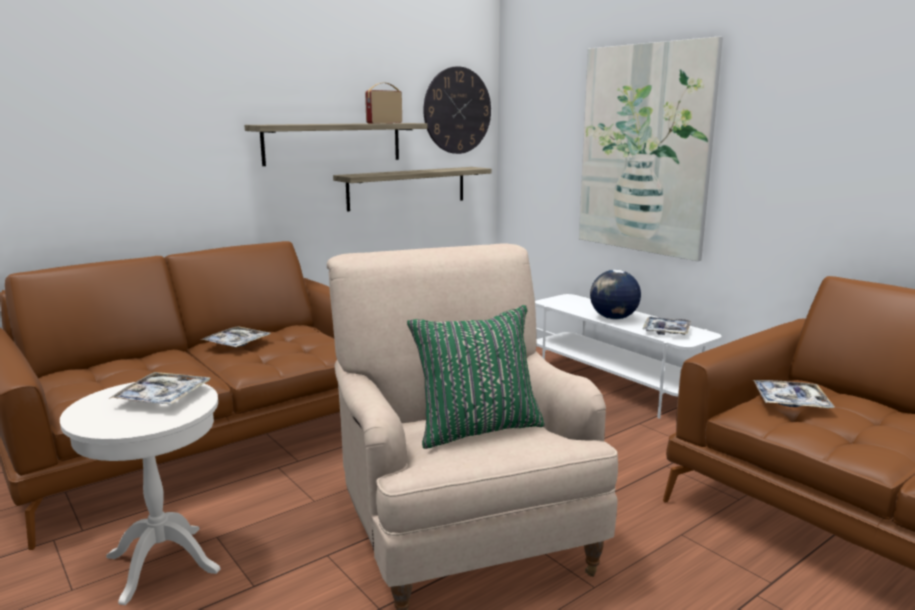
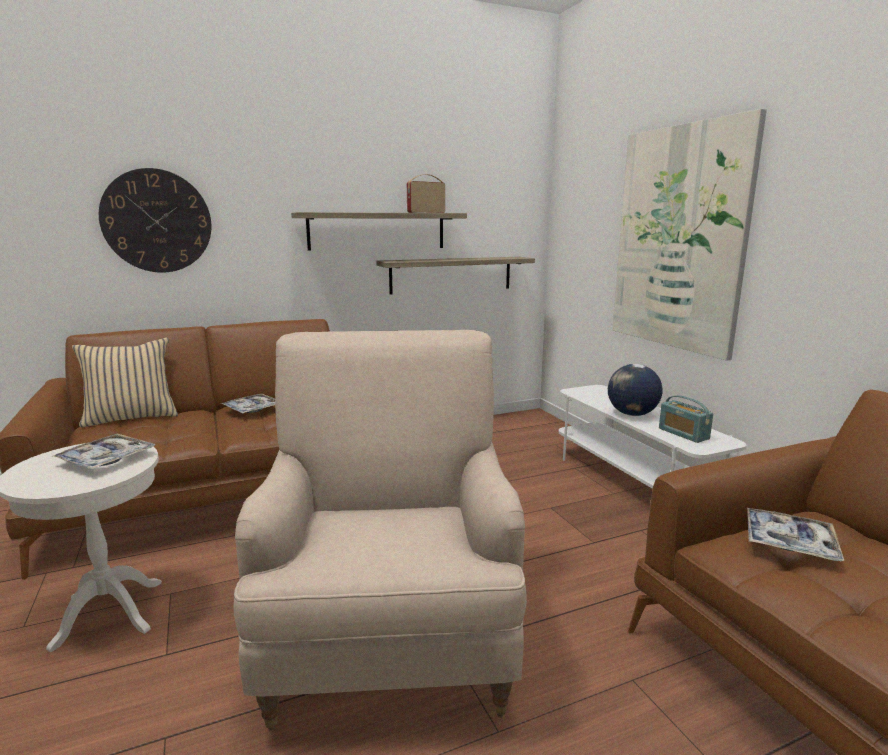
camera: 15 degrees right, 0 degrees up
(98, 363) = (131, 417): none -> beige pillow
(457, 110) = (505, 202): wall clock -> wall clock (157, 221)
(477, 429) = (380, 531): green pillow -> none
(666, 331) = (683, 434): tray -> radio

